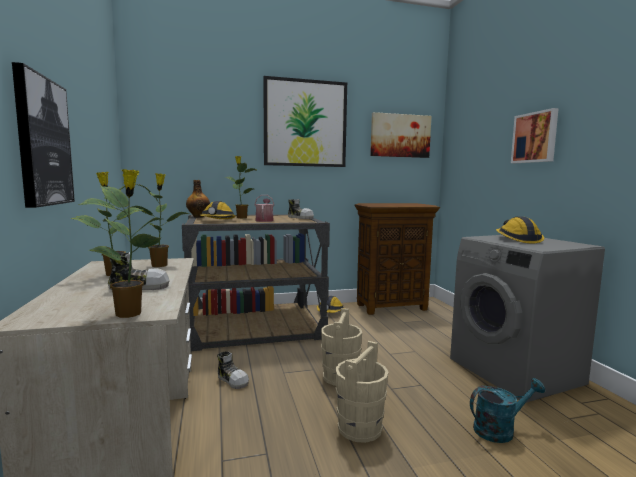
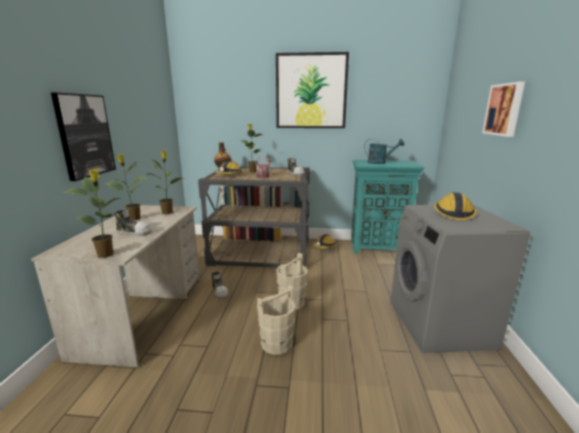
camera: 20 degrees right, 10 degrees up
(392, 307) = (379, 248): brown cabinet -> turquoise cabinet
(400, 136) = (400, 98): picture -> none
(499, 429) = (380, 369): turquoise watering can -> turquoise watering can (380, 162)

